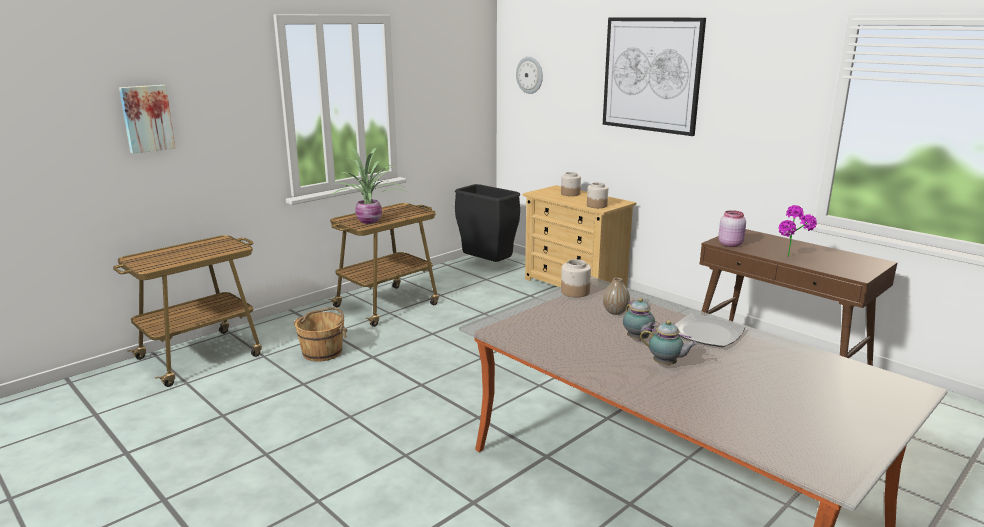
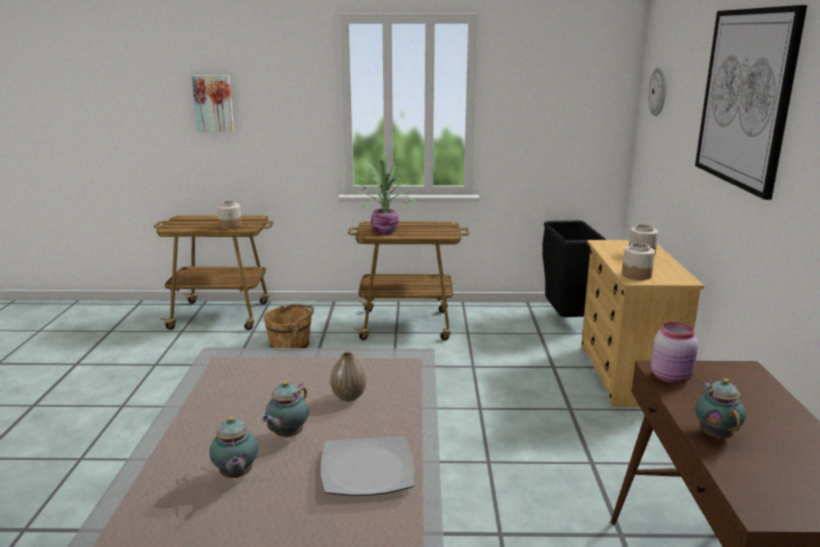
camera: 45 degrees right, 0 degrees up
(575, 292) = (372, 359): jar -> jar (230, 226)
(791, 258) = (715, 434): potted plant -> teapot

